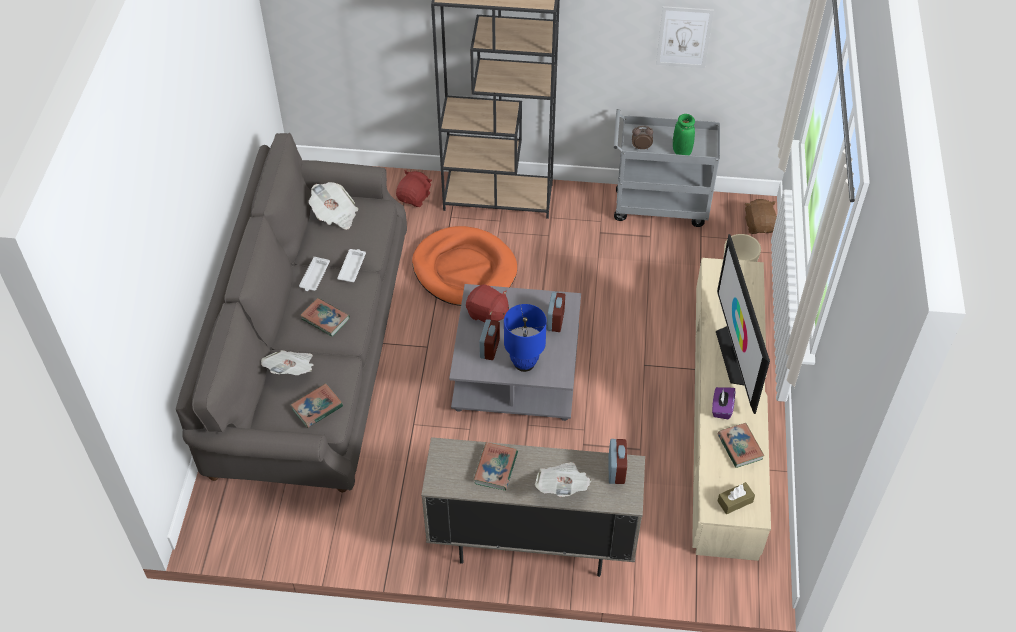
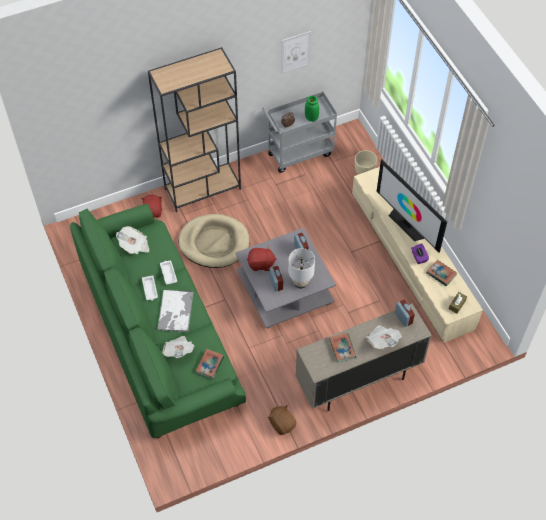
camera: 30 degrees left, 5 degrees up
(311, 351) = (159, 334): grey sofa -> green sofa
(325, 319) = (175, 311): book -> tray
(464, 270) = (214, 243): orange dog bed -> beige dog bed
(524, 363) = (300, 283): blue table lamp -> white table lamp
(759, 225) = (360, 140): brown plush toy -> brown plush toy (282, 424)

